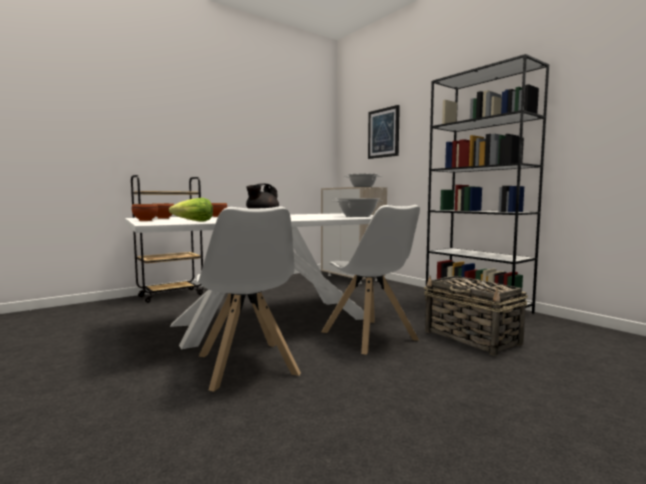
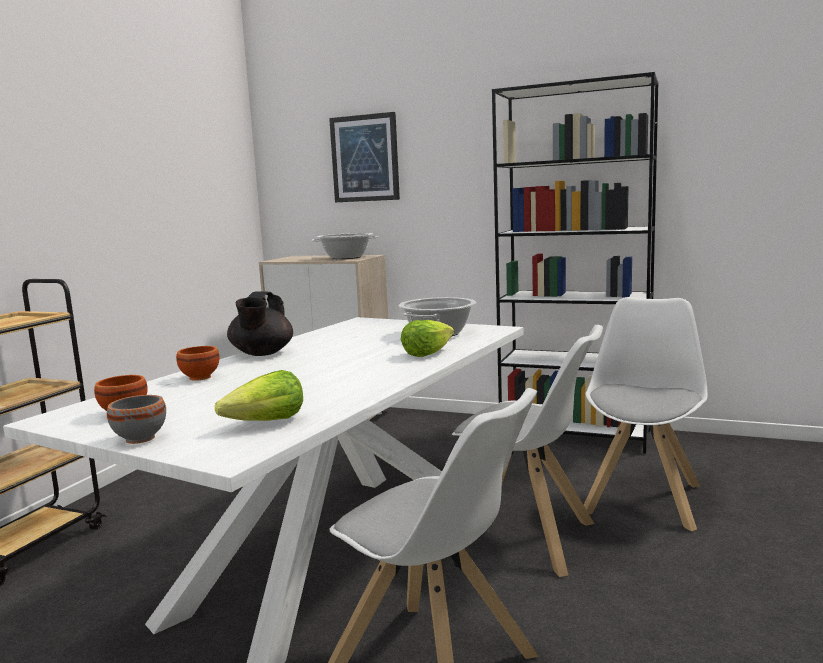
camera: 30 degrees left, 5 degrees up
(145, 220) = (139, 438): brown bowl -> grey bowl
(326, 218) = (427, 353): none -> lettuce
(472, 338) = (643, 497): basket -> chair

